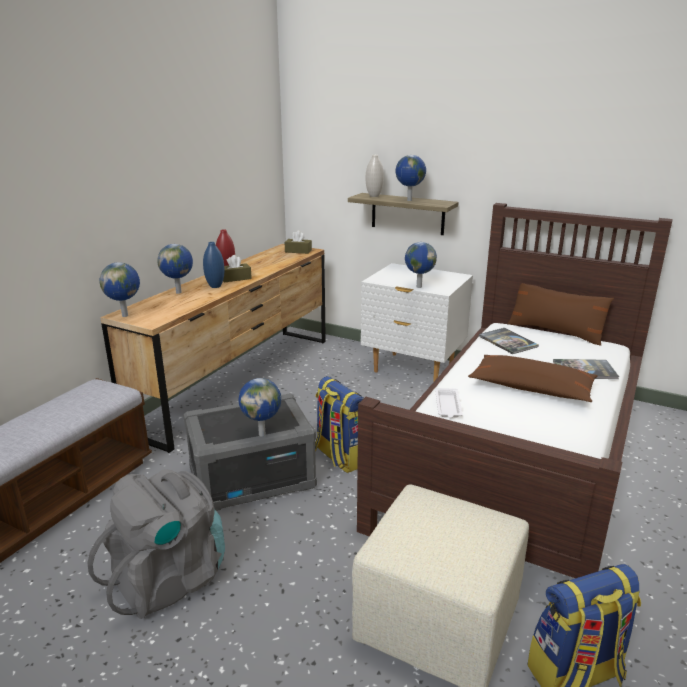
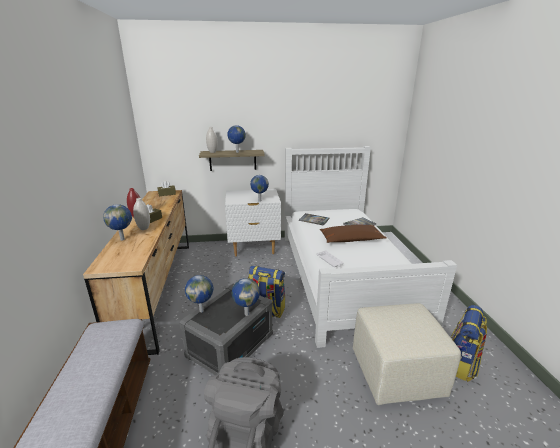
camera: 35 degrees left, 0 degrees up
(126, 315) = (104, 267): globe -> globe (202, 310)
(215, 286) = (144, 228): blue vase -> white vase
(518, 455) = (343, 275): brown bed -> white bed
(555, 332) = (326, 210): brown pillow -> none

